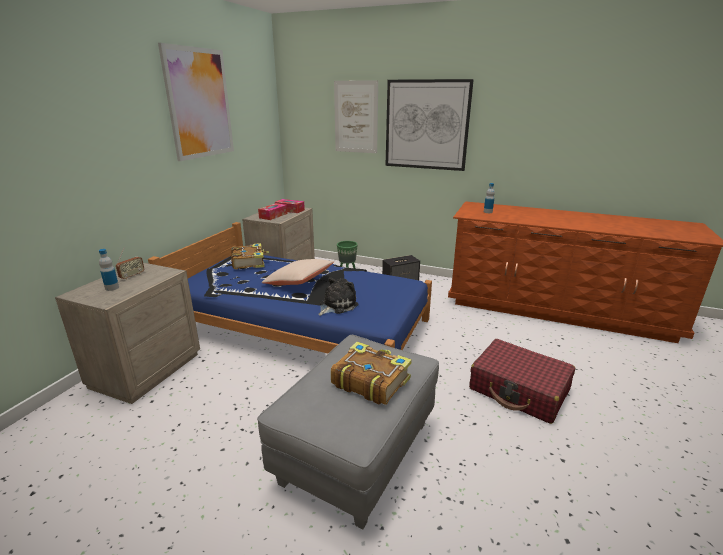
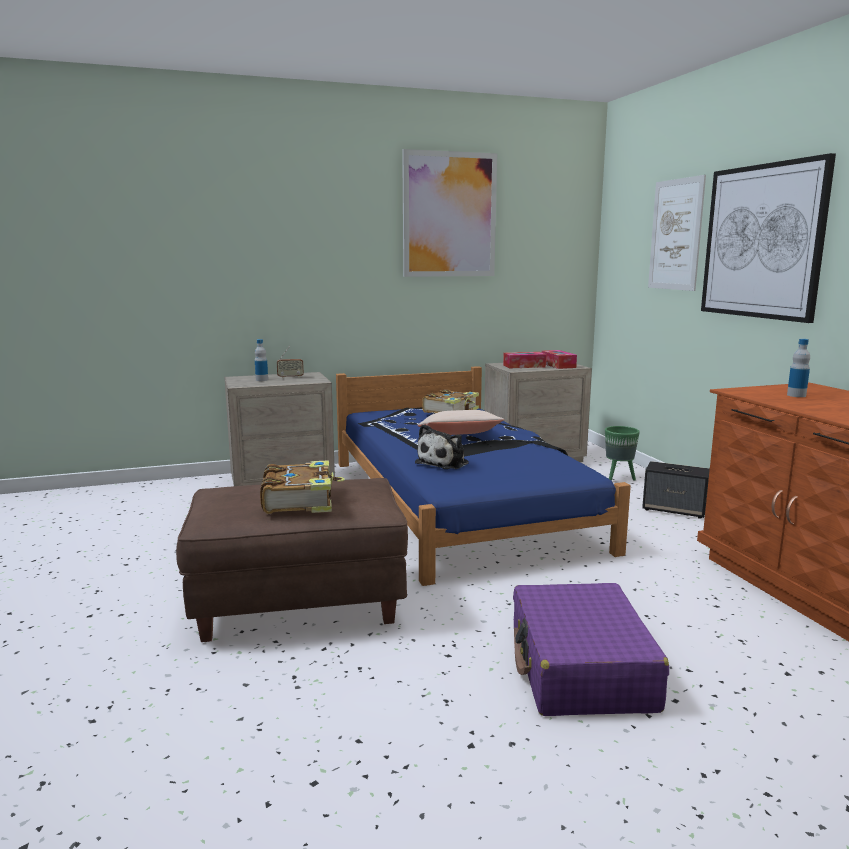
camera: 50 degrees right, 10 degrees down
(336, 305) = (444, 463): plush toy -> plush toy turned 120 degrees clockwise
(356, 453) = (299, 604): grey ottoman -> brown ottoman
(519, 390) = (580, 668): red suitcase -> purple suitcase

